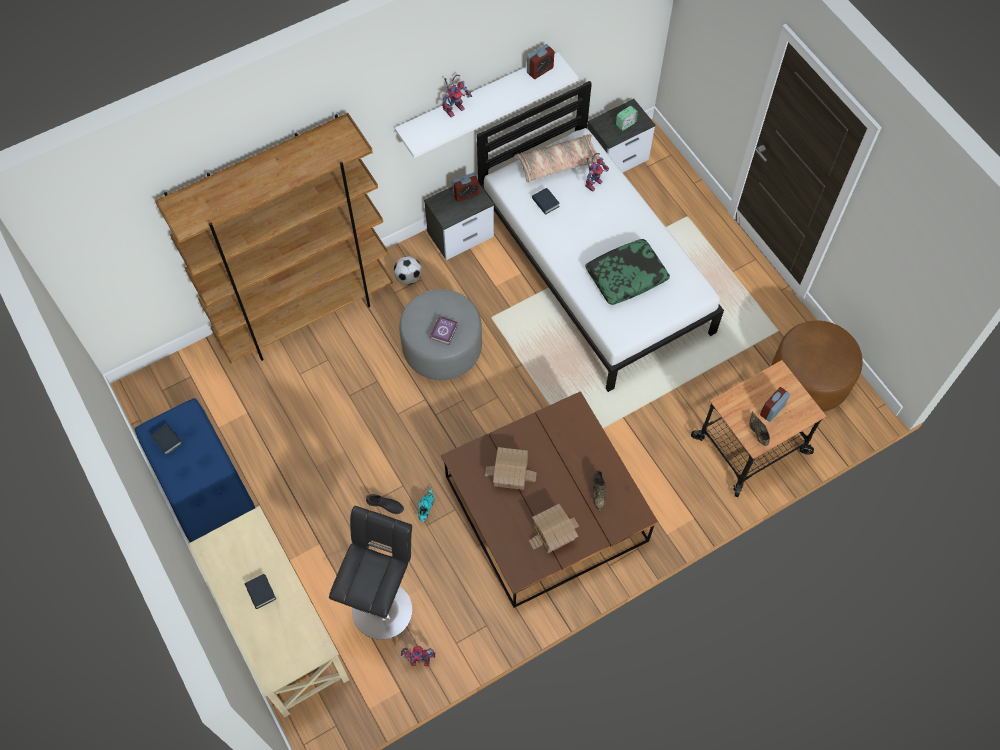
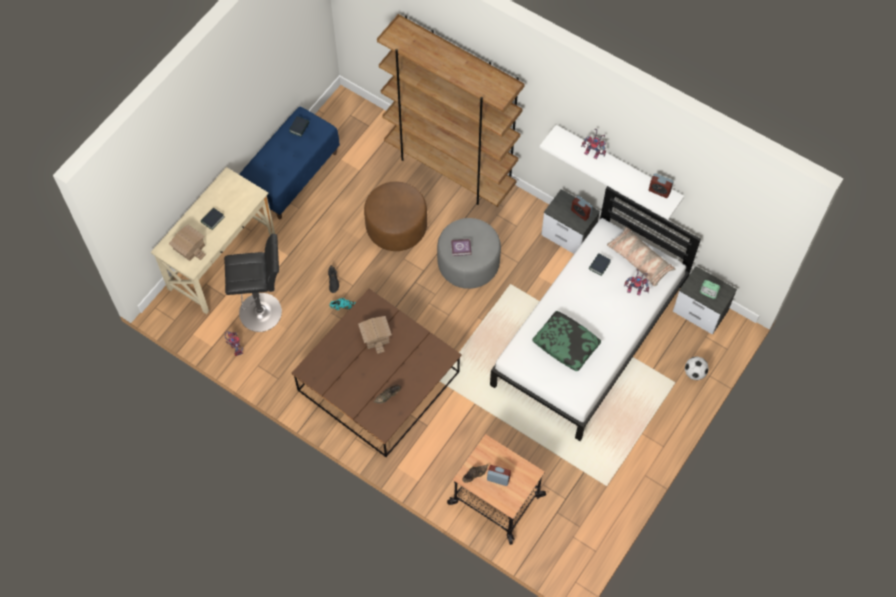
camera: 65 degrees right, 0 degrees up
(408, 277) = (514, 218): football -> football (694, 373)
(553, 533) = (345, 380): toy house -> toy house (189, 246)
(808, 380) = (574, 522): brown ottoman -> brown ottoman (396, 227)

